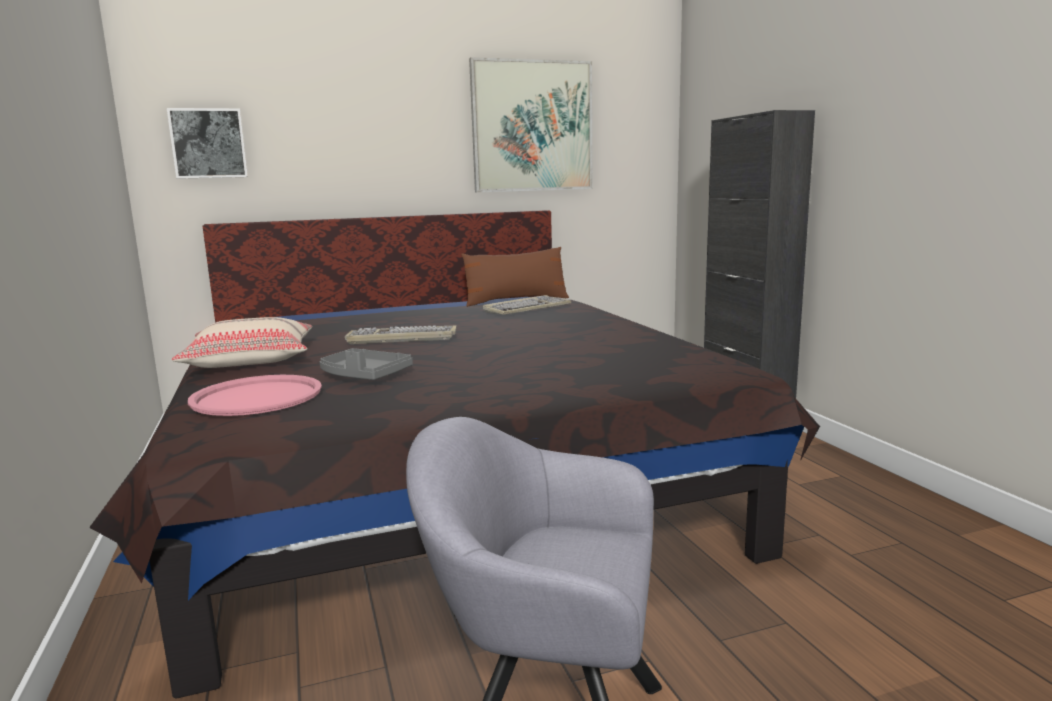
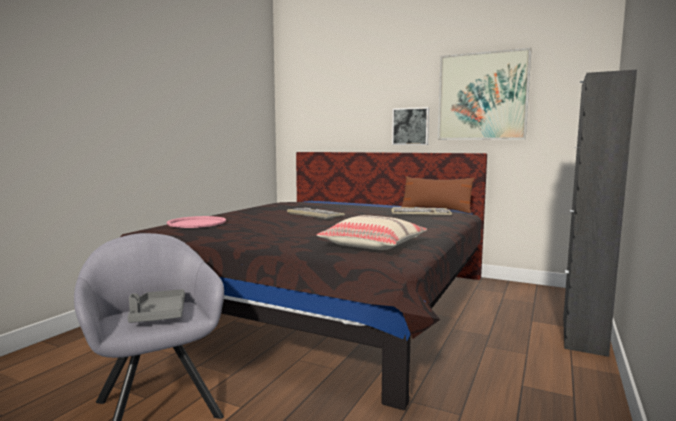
camera: 45 degrees right, 5 degrees down
(208, 143) = (306, 113): picture -> picture (410, 126)
(251, 359) = (243, 212): beige pillow -> beige pillow (373, 245)
(364, 376) = (246, 224): grey tray -> grey tray (159, 314)

